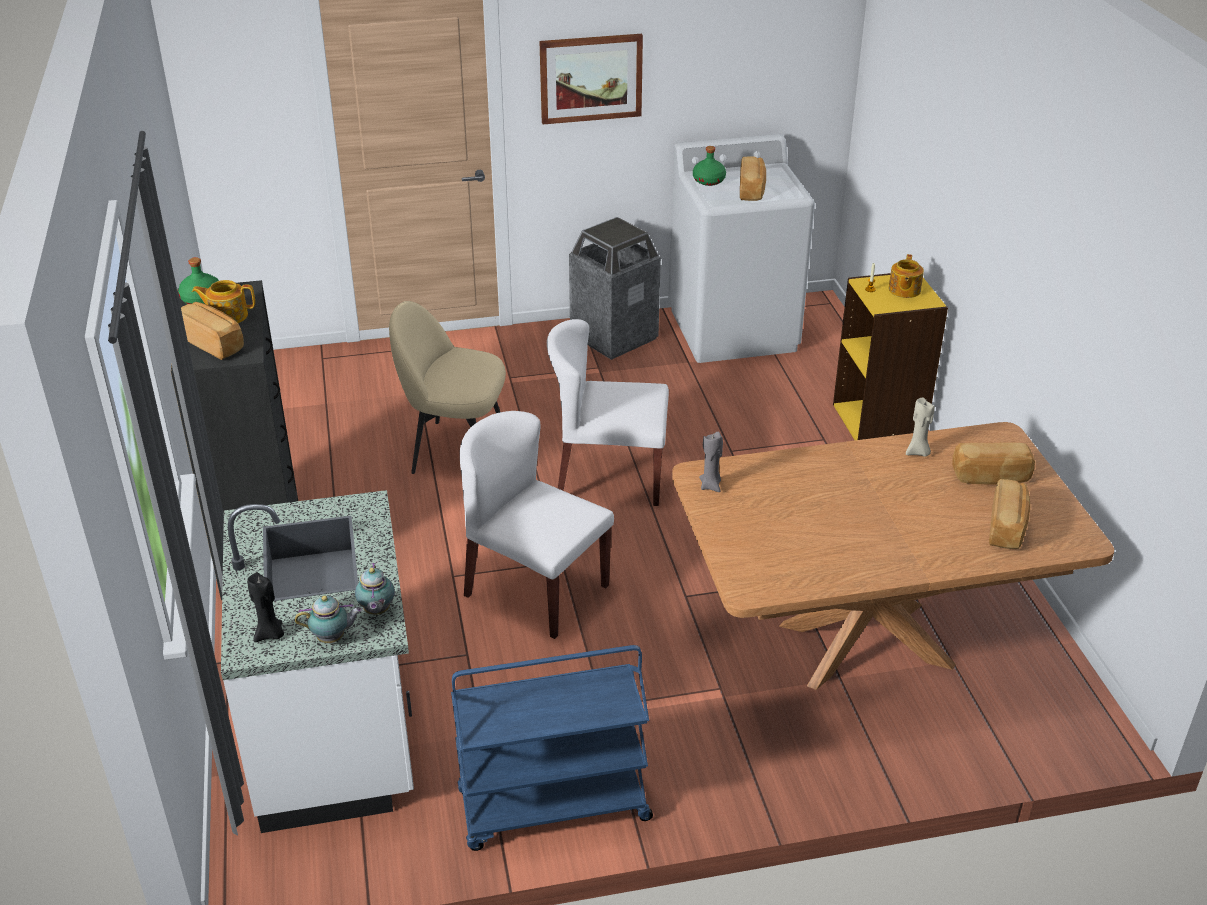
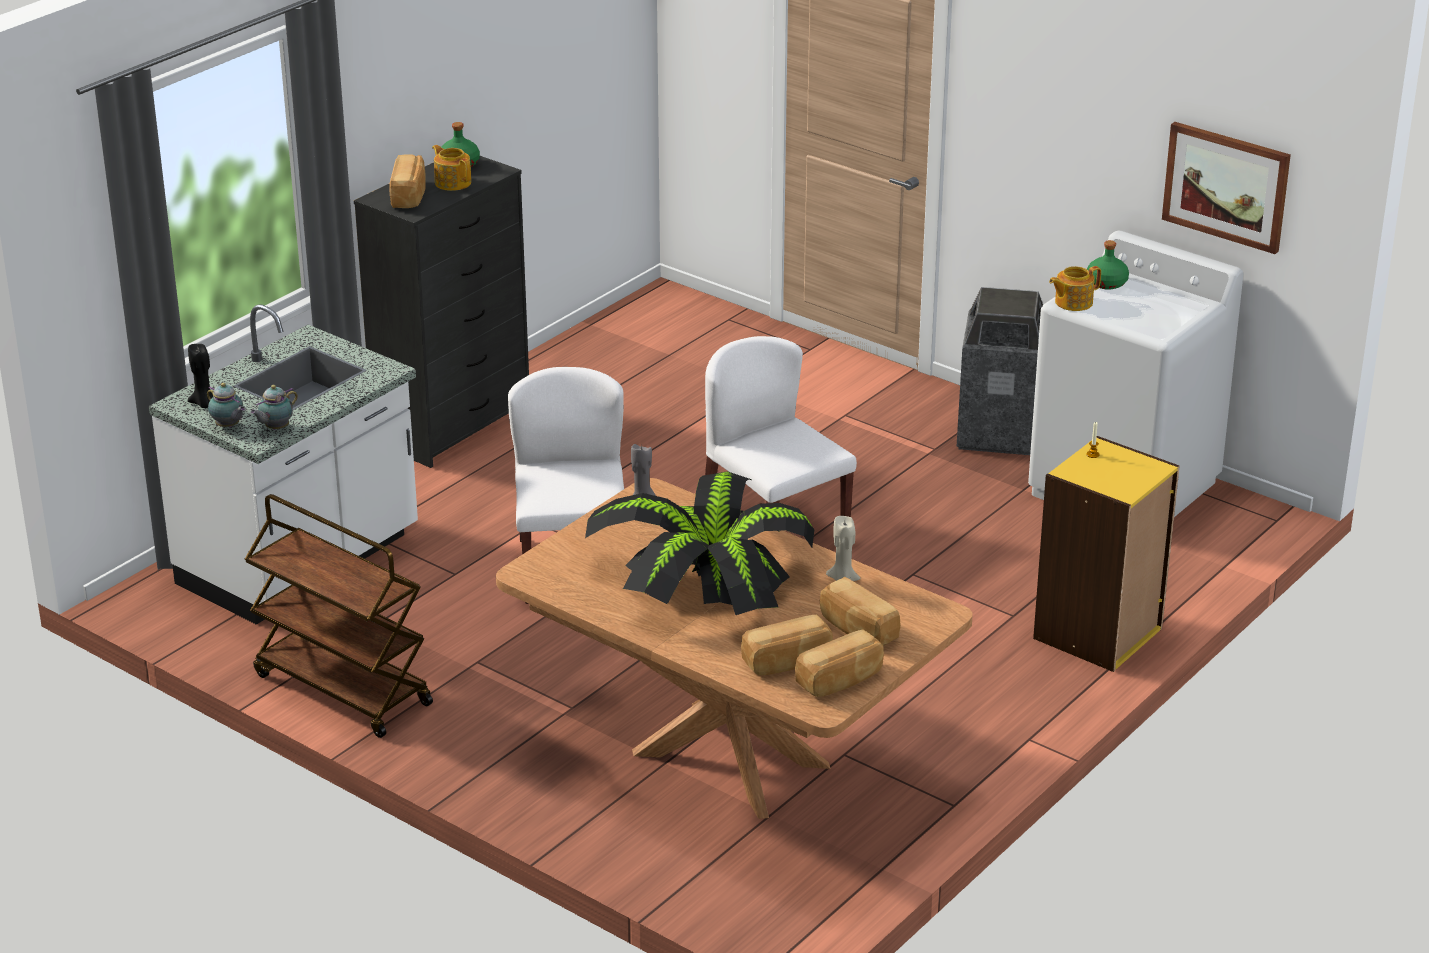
camera: 50 degrees right, 5 degrees down
(456, 450) = (699, 442): beige chair -> none
(552, 807) = (341, 689): blue cart -> brown cart
(591, 78) = (1036, 117): picture -> picture (1226, 186)
(752, 190) = (1127, 309): bread -> bread (840, 680)
(847, 505) = (706, 575): none -> potted plant
(904, 290) = (1122, 472): teapot -> teapot (1072, 302)

